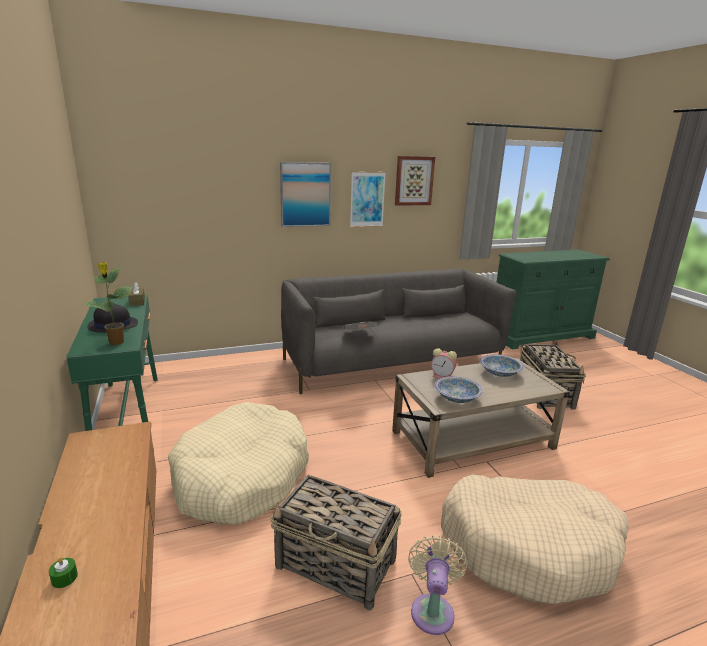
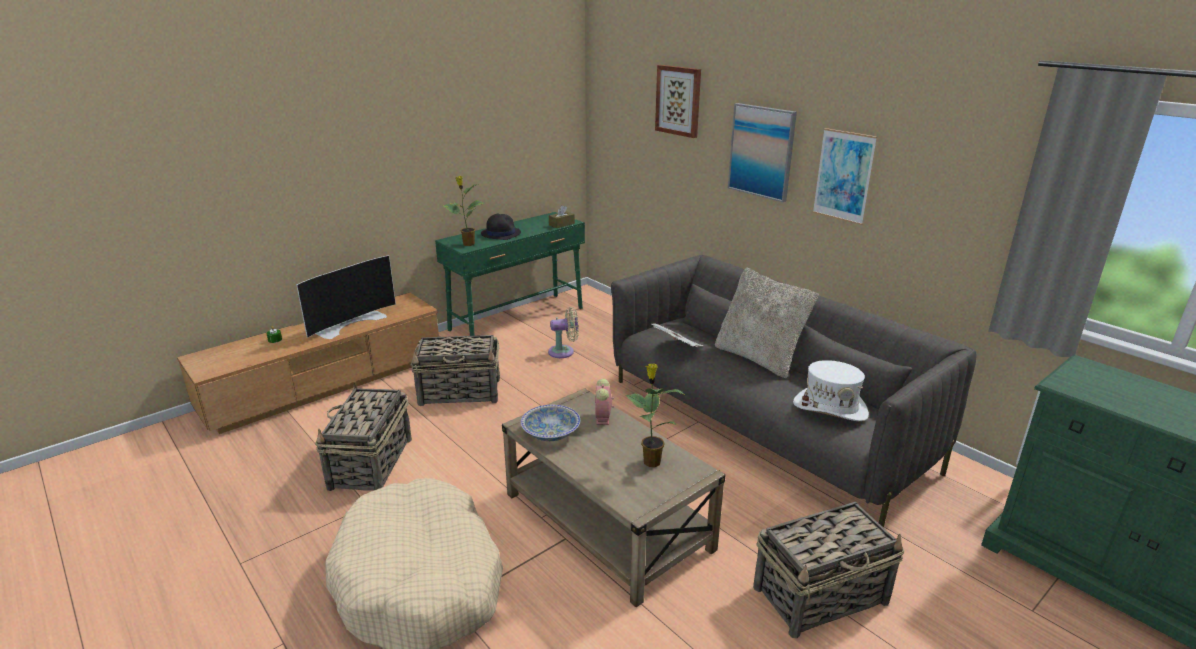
camera: 70 degrees right, 5 degrees up
(104, 490) = (351, 323): none -> television
(241, 476) = (461, 392): beige dog bed -> basket
(388, 319) = (759, 356): none -> beige pillow
(414, 181) = (927, 160): picture -> picture (679, 100)
(432, 609) = (331, 523): beige fan -> beige fan (564, 352)
(457, 320) = (830, 408): none -> white hat
(500, 373) = (651, 461): bowl -> potted plant

